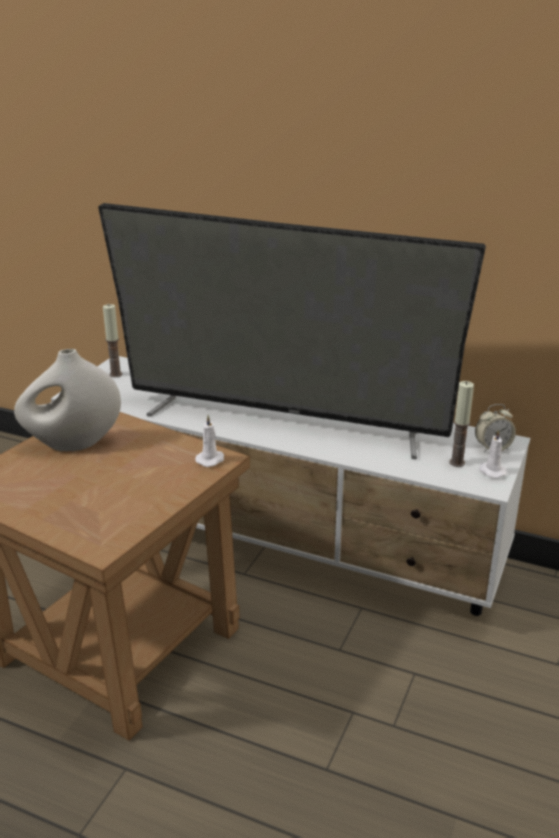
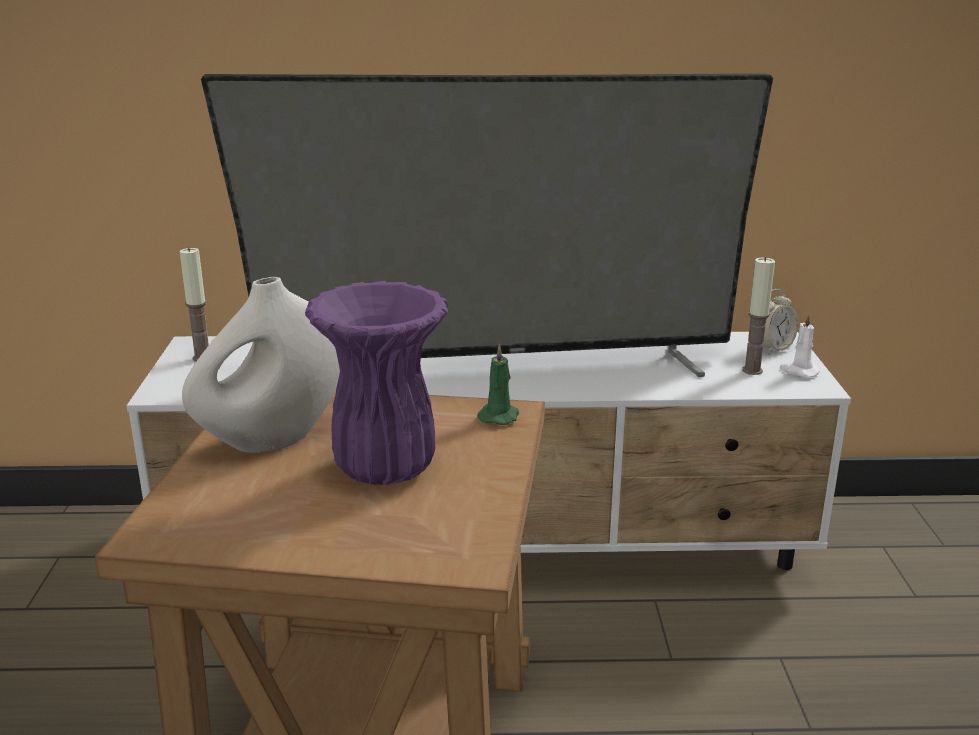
camera: 25 degrees left, 5 degrees down
(112, 478) = (383, 468): none -> purple vase
(211, 460) = (499, 416): white candle -> green candle

